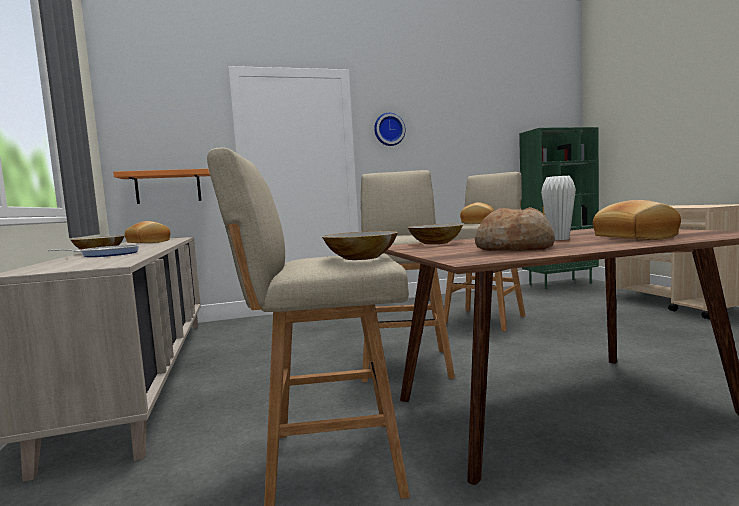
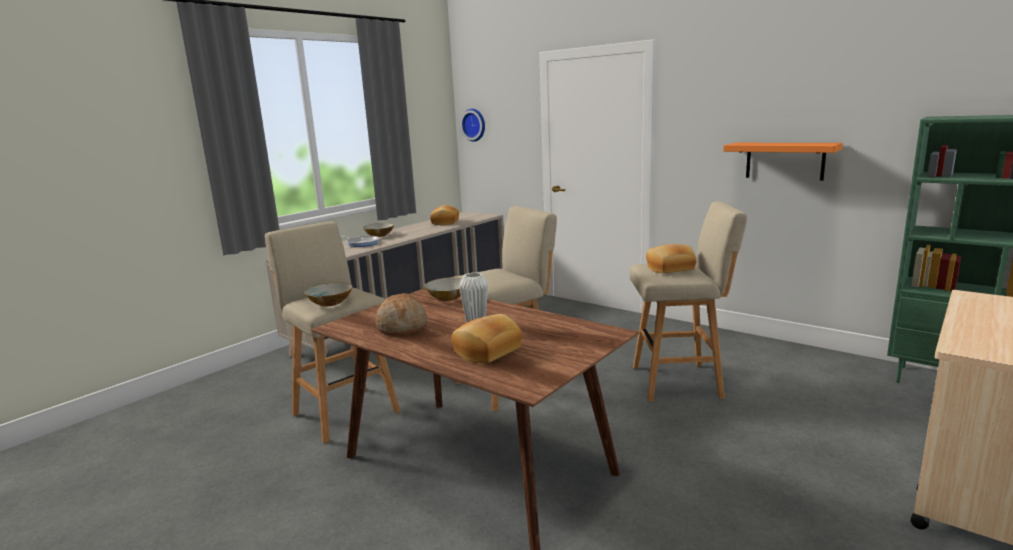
camera: 55 degrees right, 10 degrees up
(168, 187) = (494, 168): orange shelf -> orange shelf (784, 160)
(389, 129) = (697, 113): wall clock -> wall clock (474, 125)

